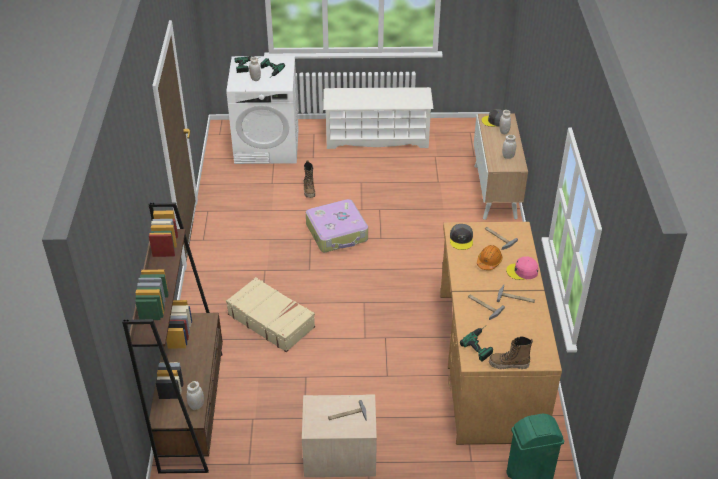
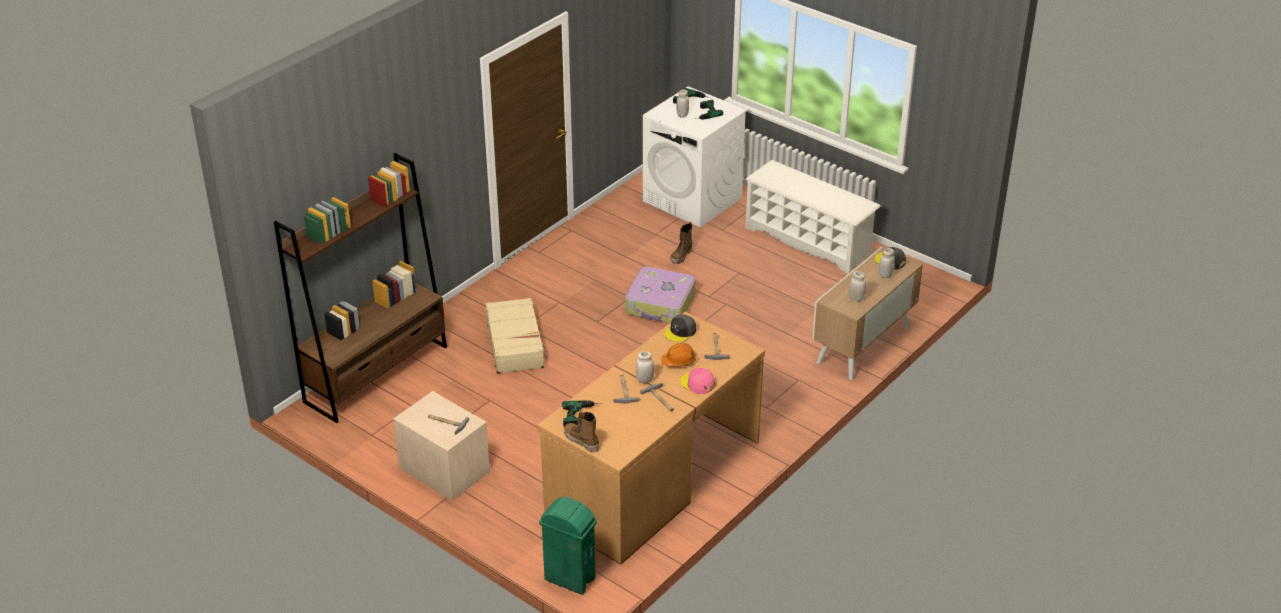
camera: 40 degrees right, 5 degrees down
(196, 405) = (346, 351): white jar -> white jar (644, 380)

